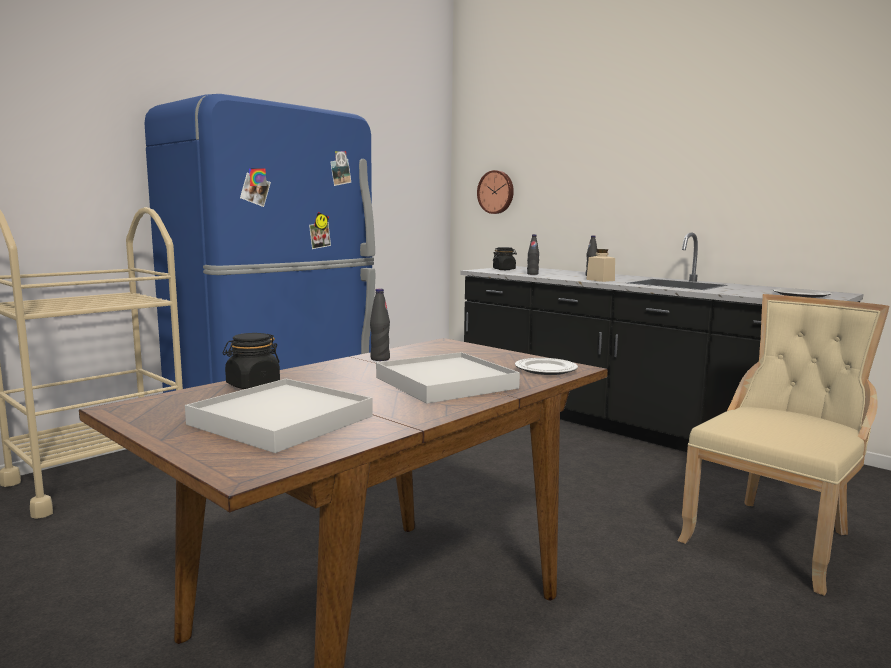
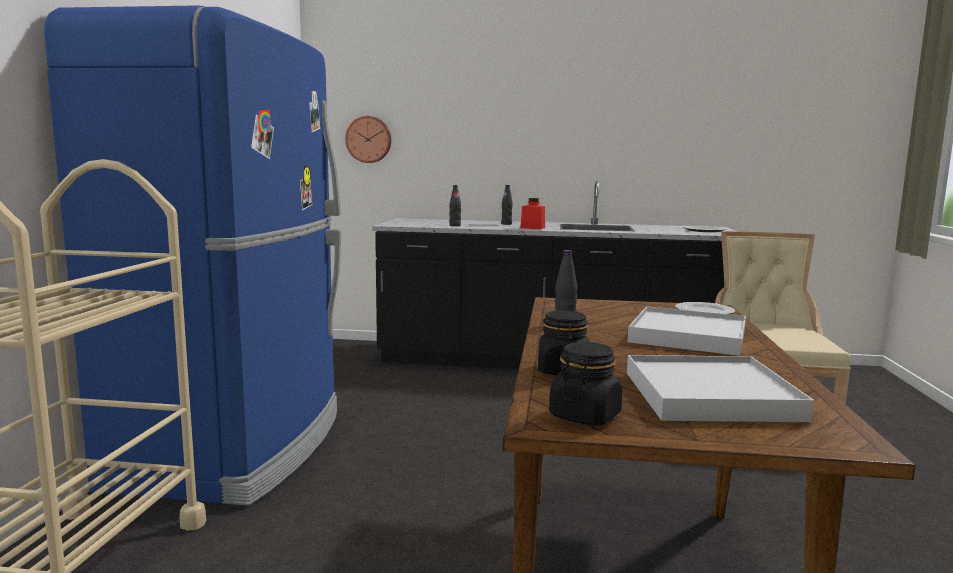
camera: 35 degrees left, 0 degrees up
(504, 269) = (409, 222): black jar -> black jar (585, 415)
(600, 280) = (532, 228): beige jar -> red jar

